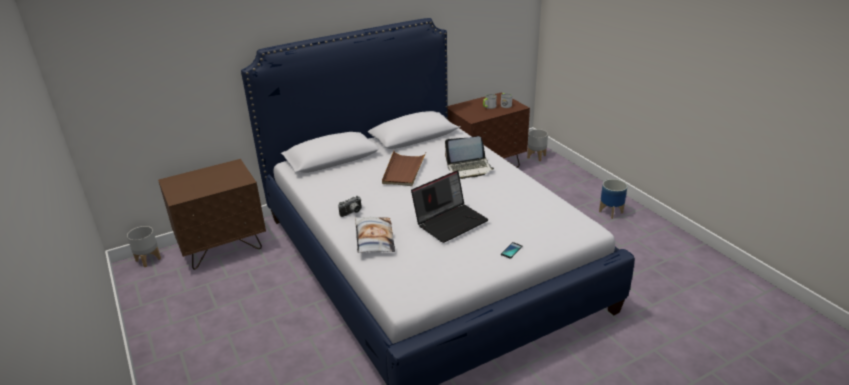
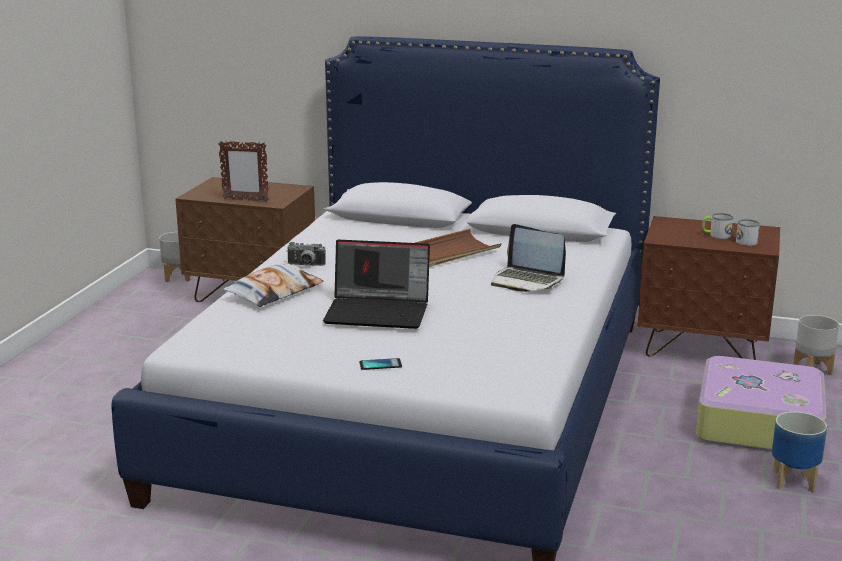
camera: 45 degrees right, 10 degrees down
(220, 186) = (245, 200): none -> picture frame
(559, 192) = (757, 423): none -> suitcase

